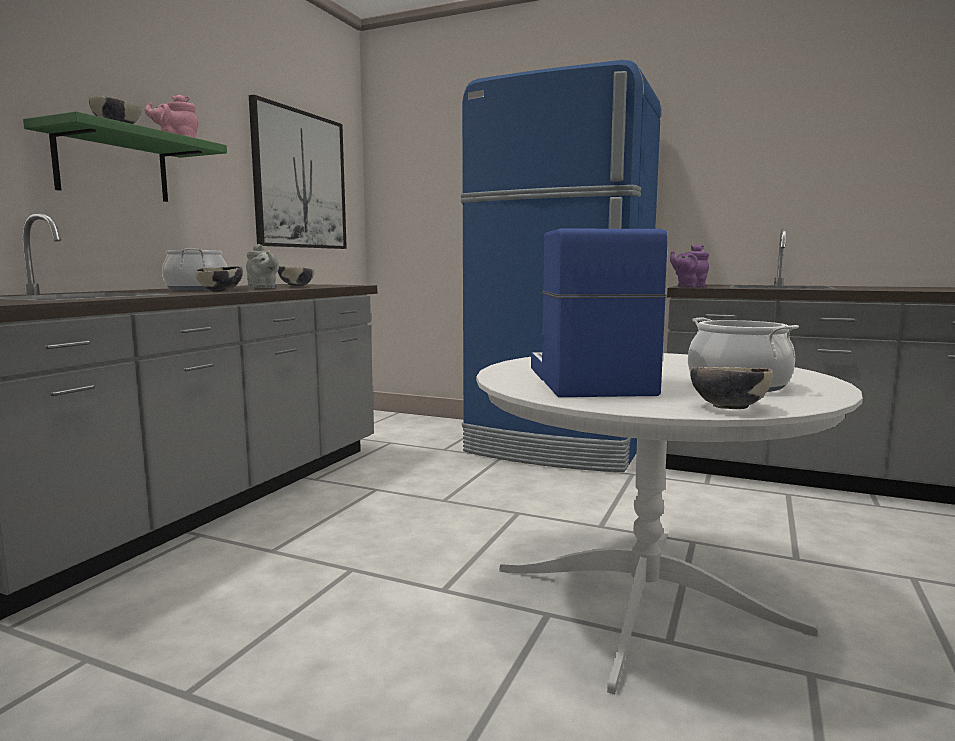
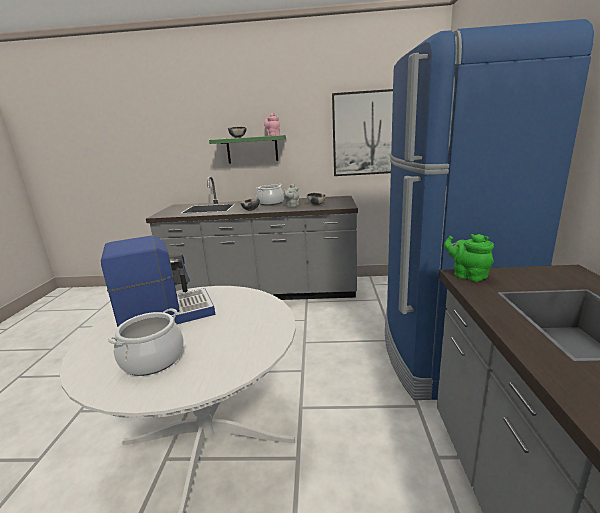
camera: 70 degrees right, 10 degrees up
(689, 287) = (467, 275): purple teapot -> green teapot
(728, 408) = (85, 359): bowl -> none

